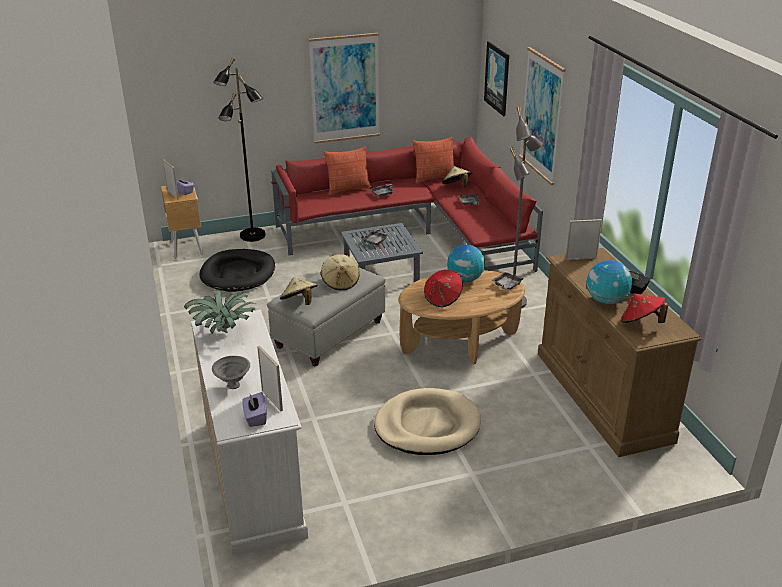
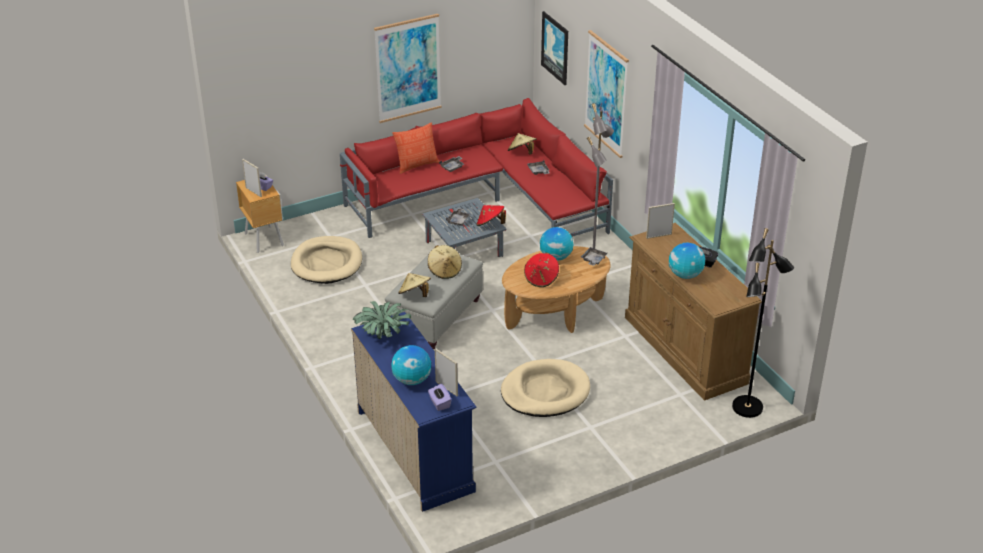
camera: 10 degrees left, 5 degrees up
(233, 386) = (412, 380): grey bowl -> globe
(238, 273) = (327, 263): black dog bed -> beige dog bed
(252, 236) = (324, 219): black floor lamp -> black floor lamp (748, 408)
(254, 476) = (415, 450): white cabinet -> blue cabinet
(434, 178) = (497, 144): orange pillow -> none
(641, 322) = (714, 292): red hat -> red hat (490, 224)

